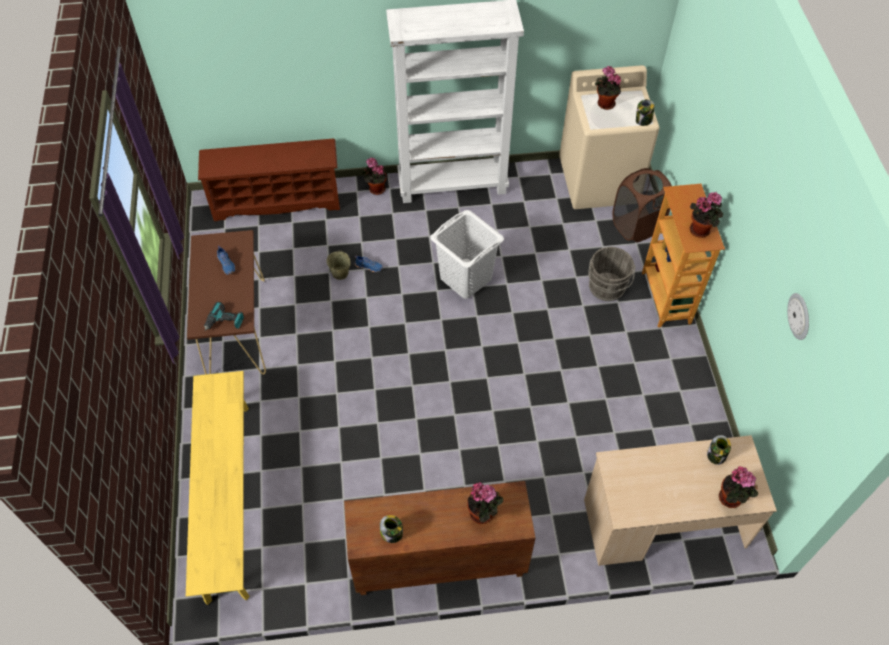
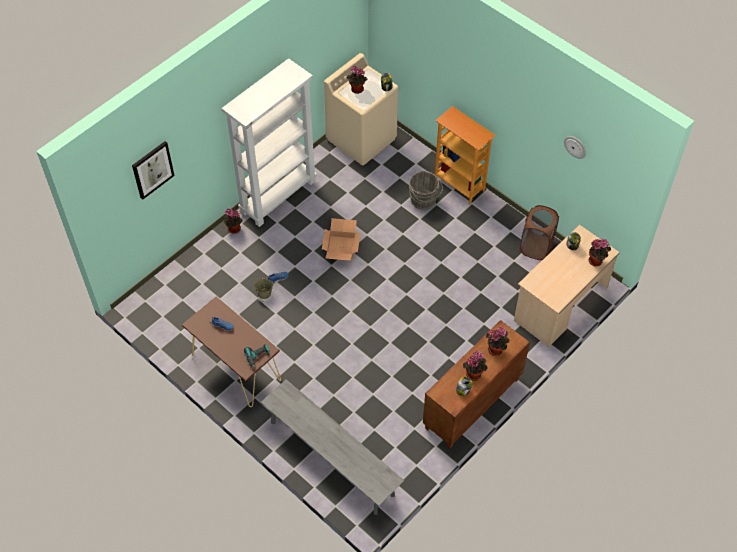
camera: 40 degrees left, 0 degrees up
(228, 499) = (331, 458): yellow bench -> grey bench
(262, 36) = (152, 169): none -> picture
(277, 201) = (178, 277): brown shoe rack -> none
(466, 278) = (341, 247): white laundry basket -> cardboard box
(636, 226) = (407, 153): brown laundry basket -> brown laundry basket (536, 247)
(701, 229) = (475, 132): potted plant -> potted plant (474, 373)

